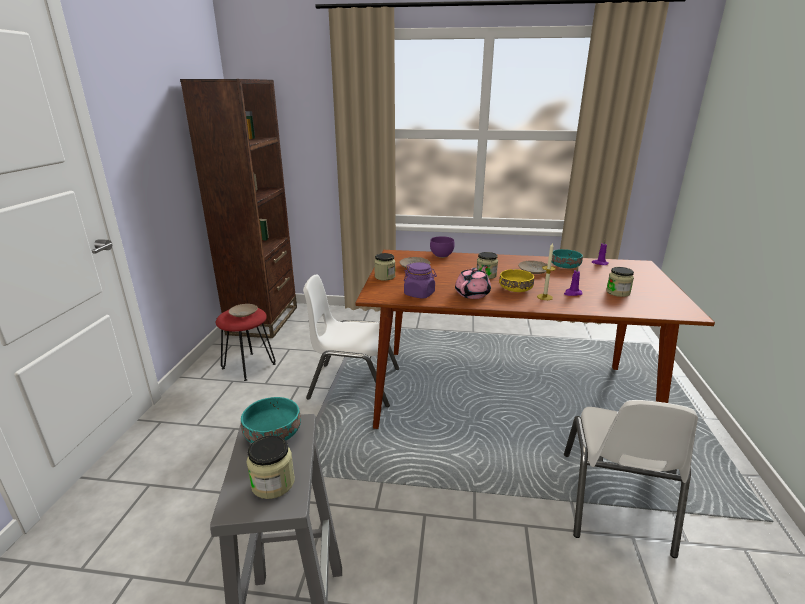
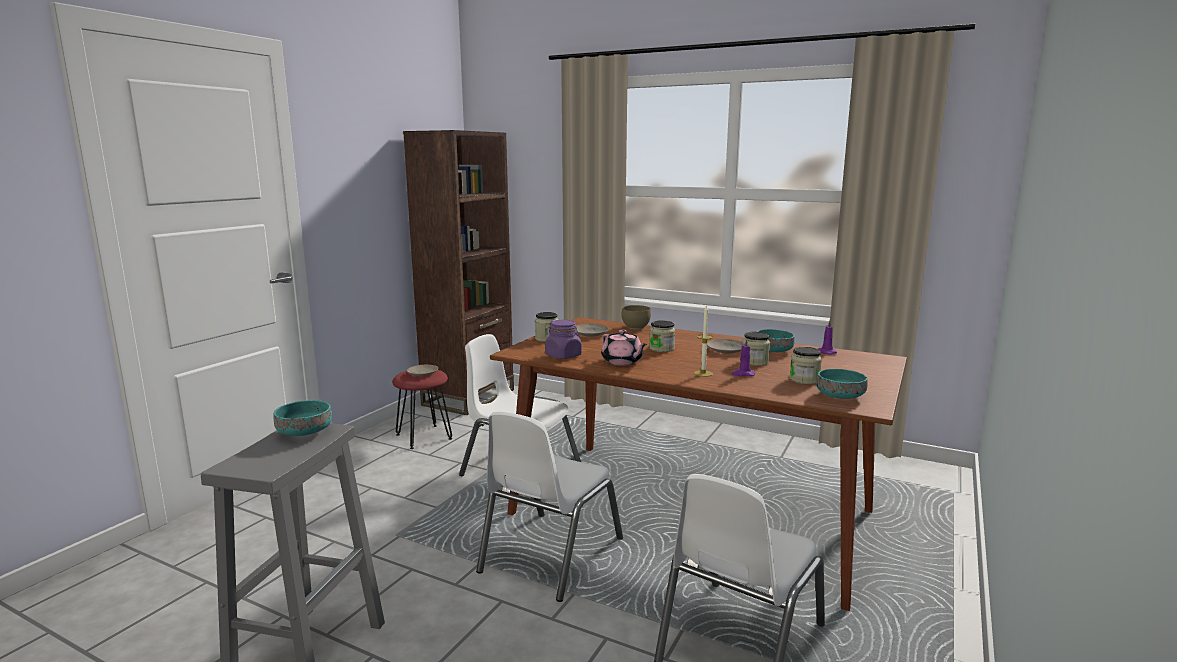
camera: 20 degrees right, 10 degrees down
(273, 483) = (270, 459): jar -> jar (755, 362)
(432, 459) = (550, 555): none -> white chair
(441, 255) = (634, 327): purple bowl -> brown bowl
(473, 294) = (622, 362): pink teapot -> pink teapot turned 90 degrees clockwise
(515, 289) = (677, 364): yellow bowl -> none
(657, 304) = (839, 396): none -> turquoise bowl

